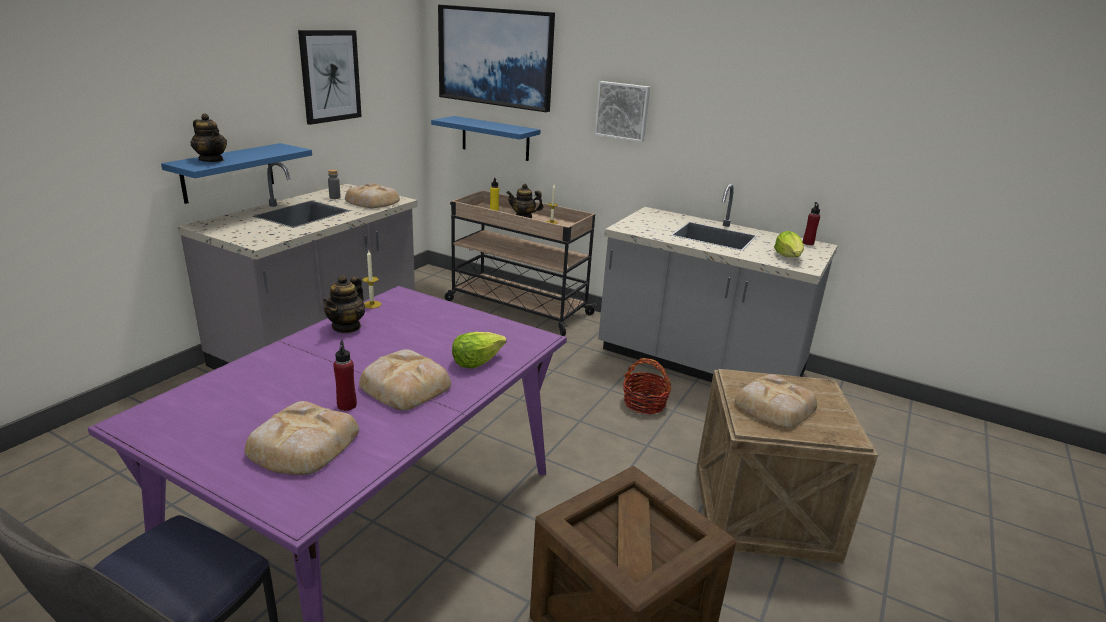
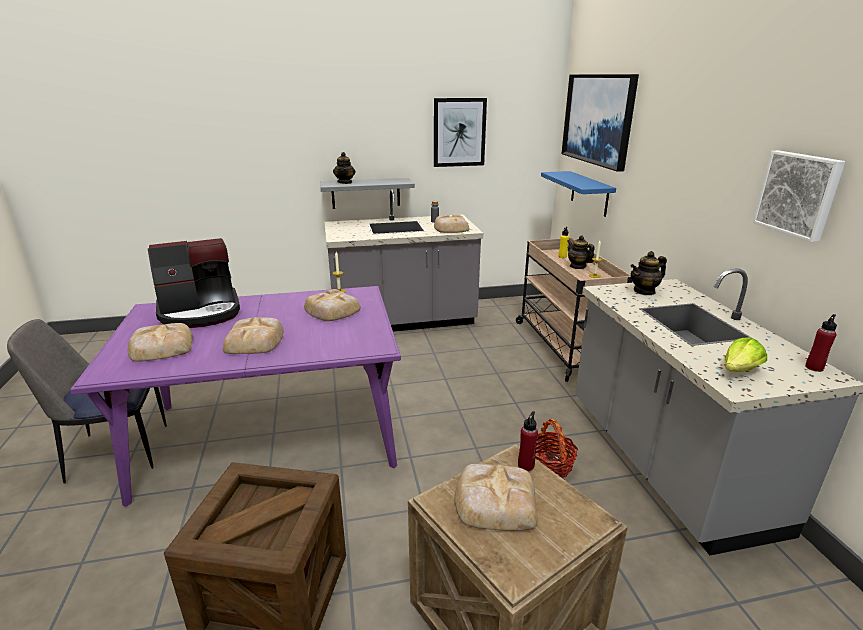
camera: 50 degrees right, 0 degrees up
(228, 172) = (366, 193): blue shelf -> grey shelf
(246, 390) = (201, 312): none -> coffee machine
(347, 327) = (301, 299): teapot -> teapot (644, 291)
(347, 405) = (214, 338): red bottle -> red bottle (526, 465)
(413, 325) = (332, 310): none -> bread
(476, 361) = (314, 345): lettuce -> none
(622, 111) = (673, 174): picture -> picture (798, 194)

